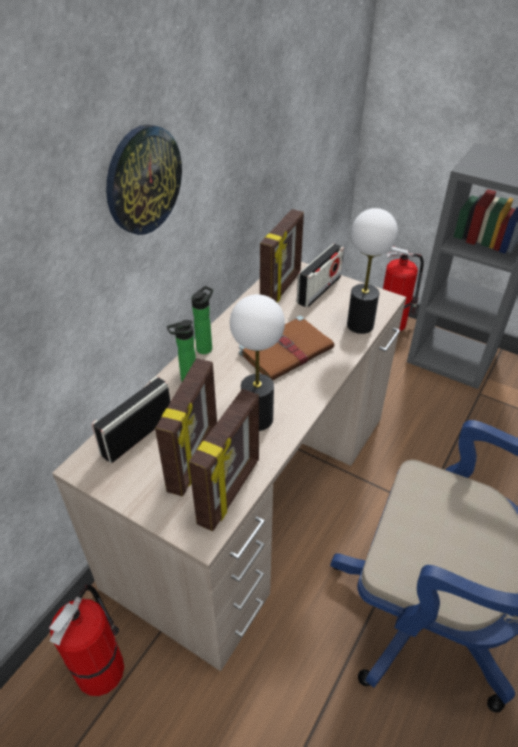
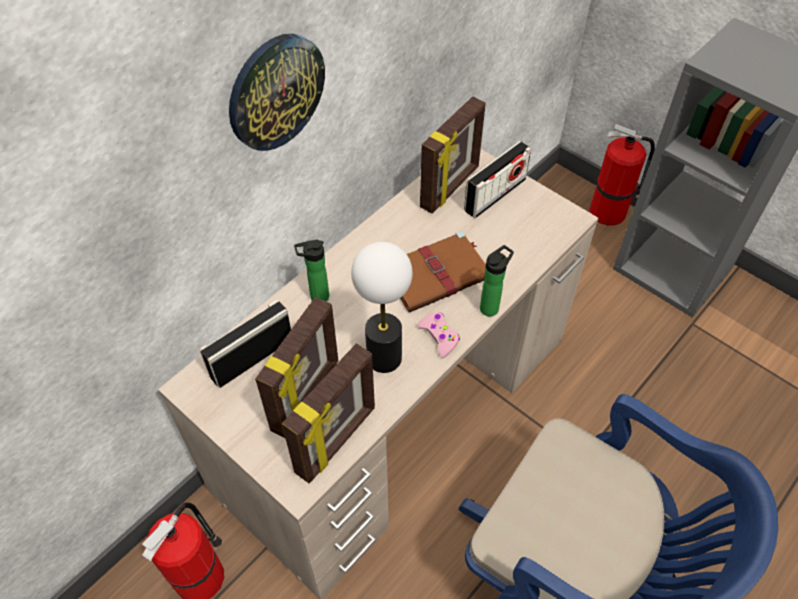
camera: 10 degrees right, 10 degrees up
(206, 347) = (346, 257): bottle -> bottle (491, 307)
(301, 396) = (439, 336): none -> pink game controller
(360, 325) = (532, 251): table lamp -> none

